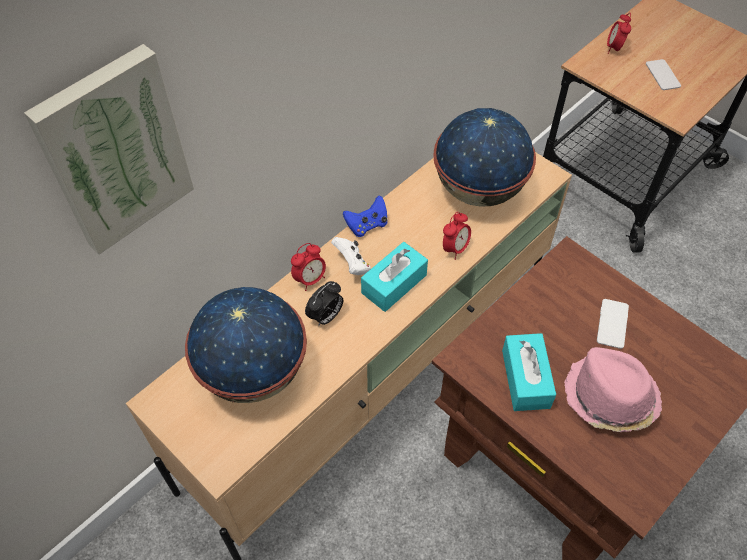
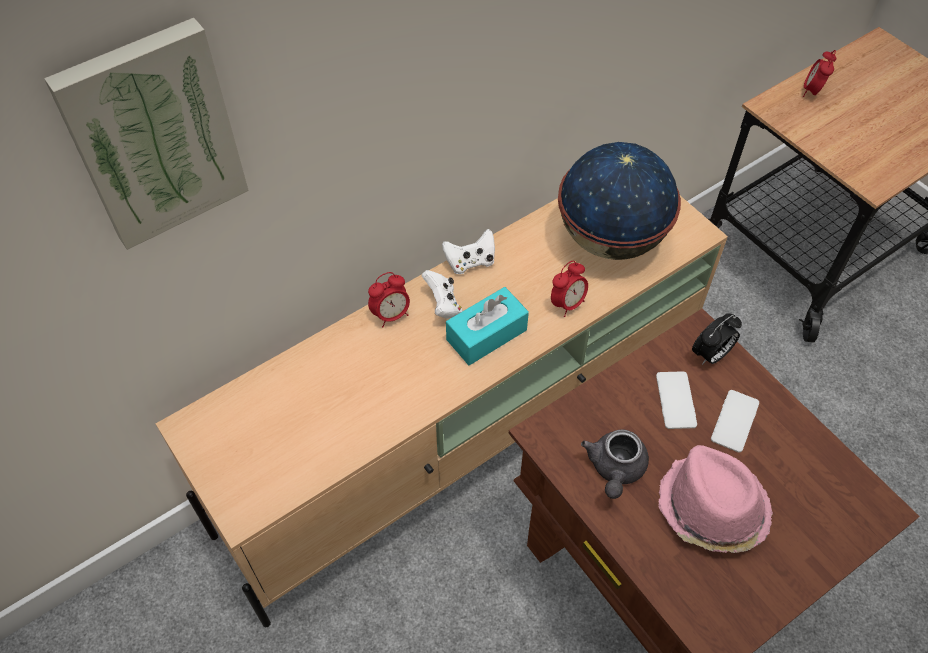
camera: 10 degrees right, 0 degrees up
(254, 372) = (305, 411): globe -> none
(326, 317) = (399, 361): alarm clock -> alarm clock (711, 355)
(367, 225) = (470, 262): blue game controller -> white game controller
(525, 379) = (615, 469): turquoise tissue box -> grey teapot
(662, 75) = (865, 131): phone -> phone (675, 400)

